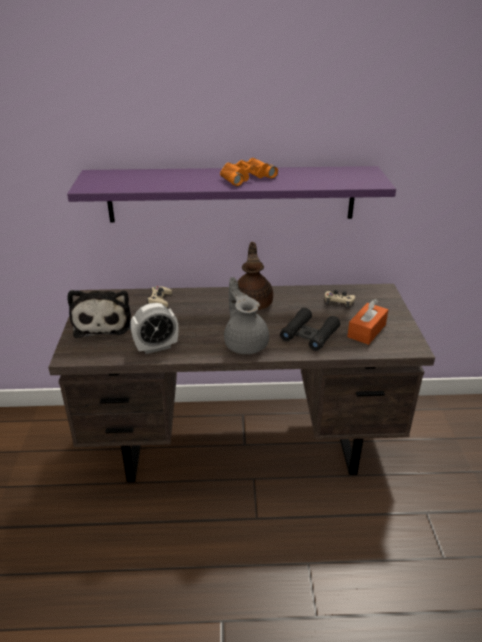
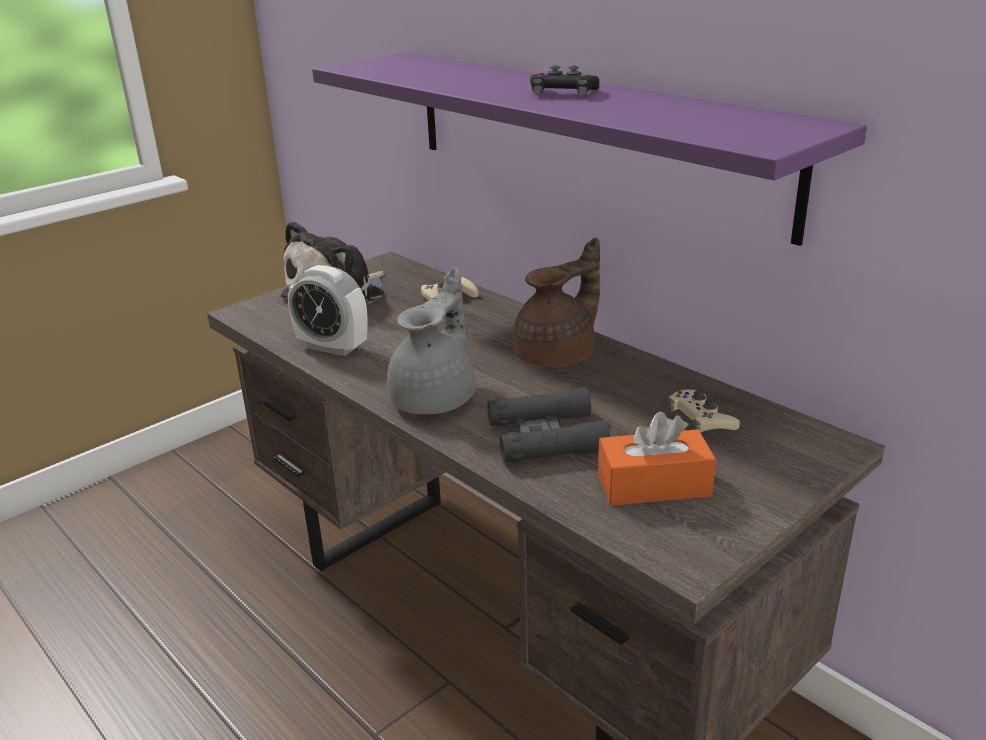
camera: 50 degrees right, 5 degrees down
(245, 177) = (563, 93): orange binoculars -> black game controller

